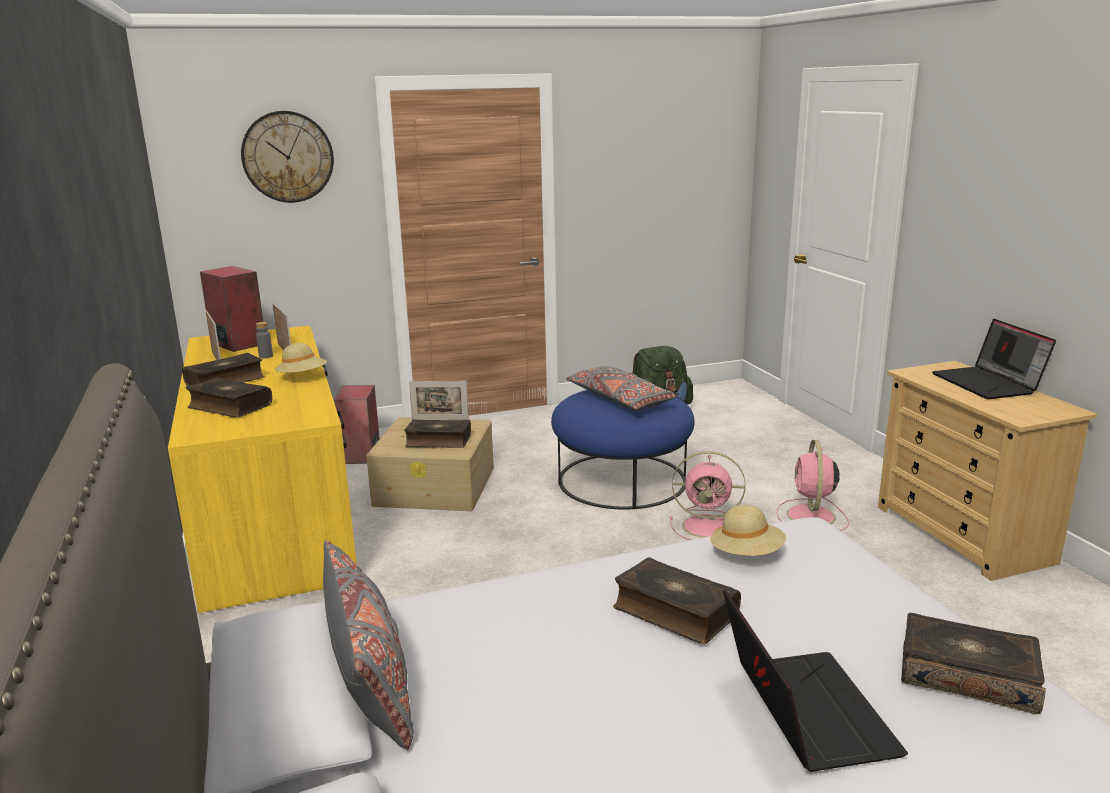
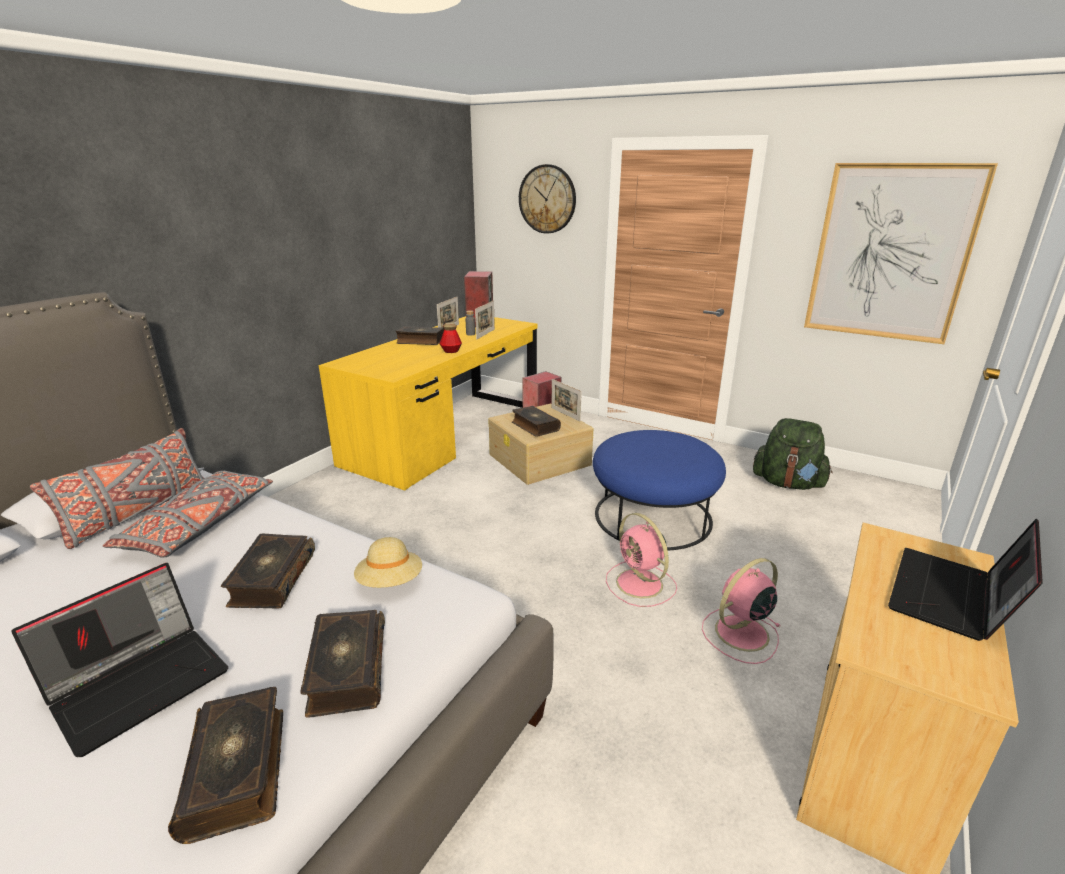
camera: 50 degrees right, 5 degrees up
(229, 407) = (386, 355): book -> book (346, 671)
(302, 377) = (451, 351): beige hat -> bottle
(620, 400) = (659, 447): grey pillow -> grey pillow (199, 525)
(671, 178) = (890, 253): none -> picture

